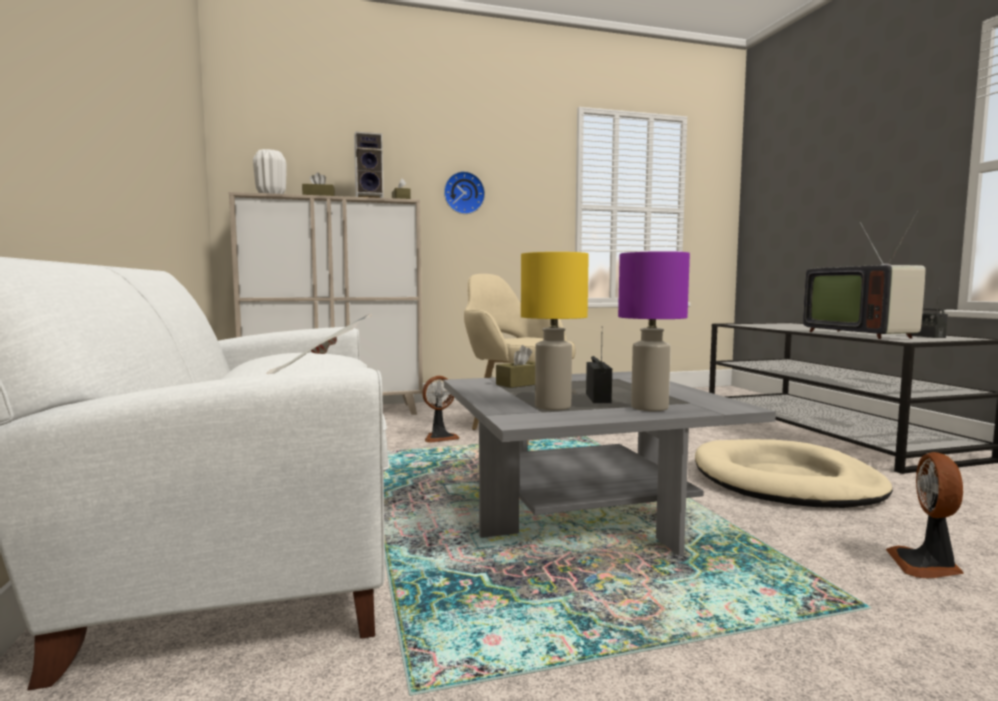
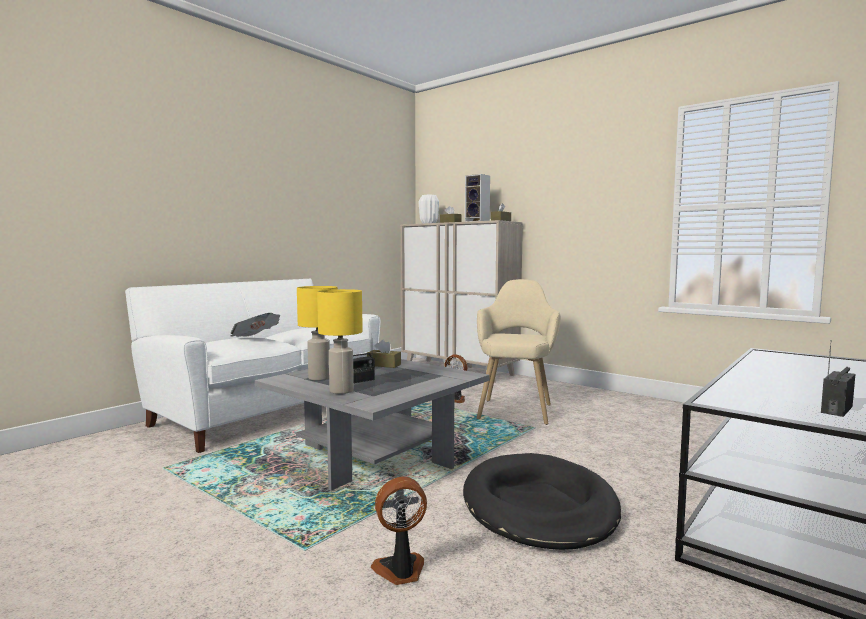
camera: 55 degrees right, 0 degrees up
(463, 193) = (563, 206): wall clock -> none
(650, 408) = (342, 391): purple table lamp -> yellow table lamp
(785, 481) = (539, 506): beige dog bed -> black dog bed
(860, 334) = (754, 388): television -> none

